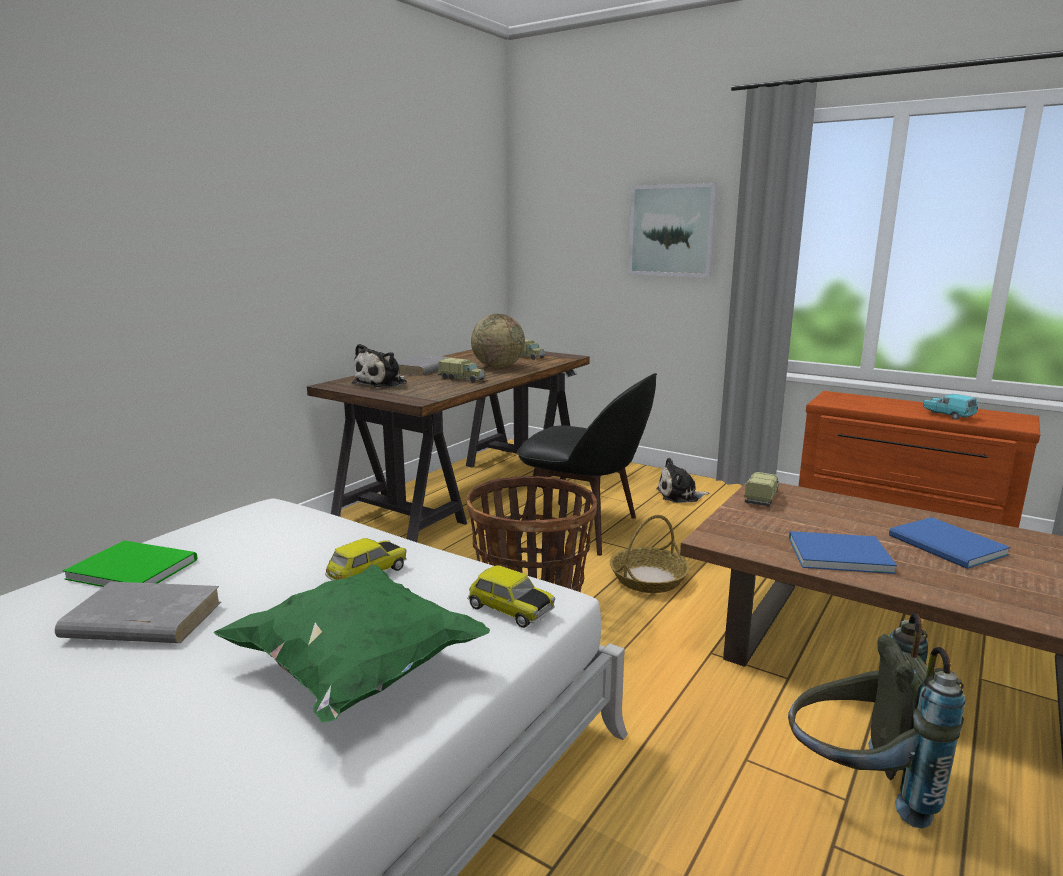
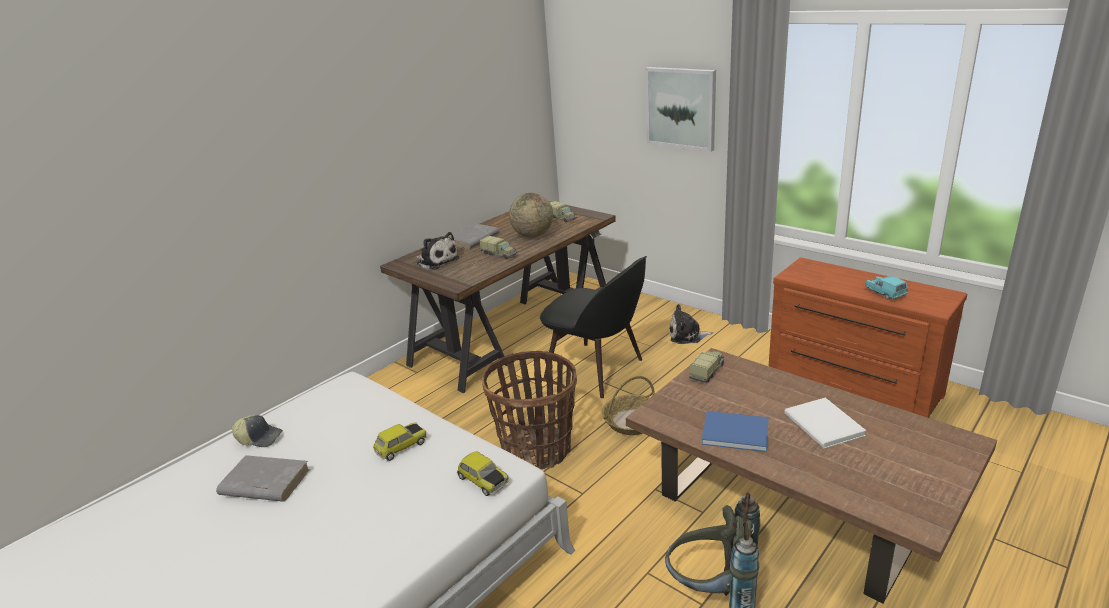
camera: 10 degrees right, 10 degrees up
(132, 567) = (259, 438): green book -> cap
(358, 671) = (382, 525): green pillow -> none
(382, 383) = (436, 261): plush toy -> plush toy turned 90 degrees counterclockwise
(948, 546) = (823, 426): blue book -> white book

